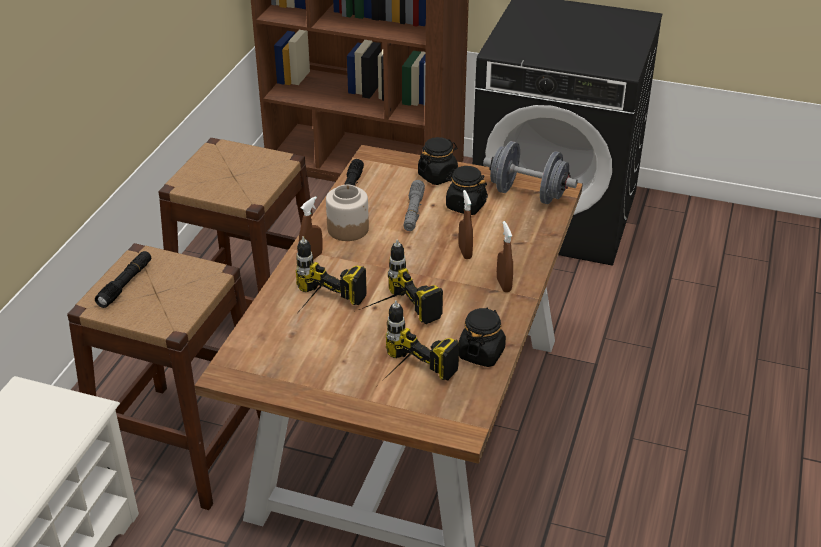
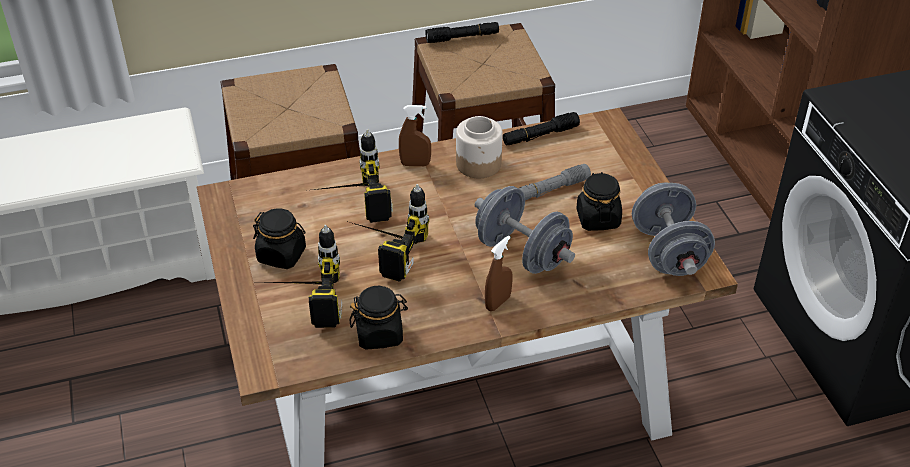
camera: 55 degrees right, 5 degrees up
(125, 284) = (279, 87): black flashlight -> black flashlight (462, 38)
(438, 176) = (625, 178): black jar -> black jar (282, 255)
(465, 252) = (522, 253): brown spray bottle -> grey dumbbell

